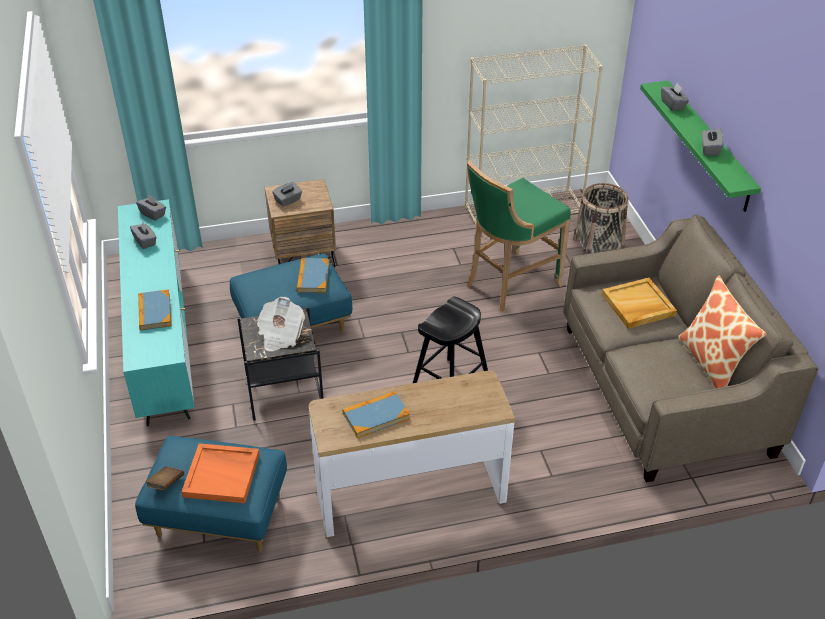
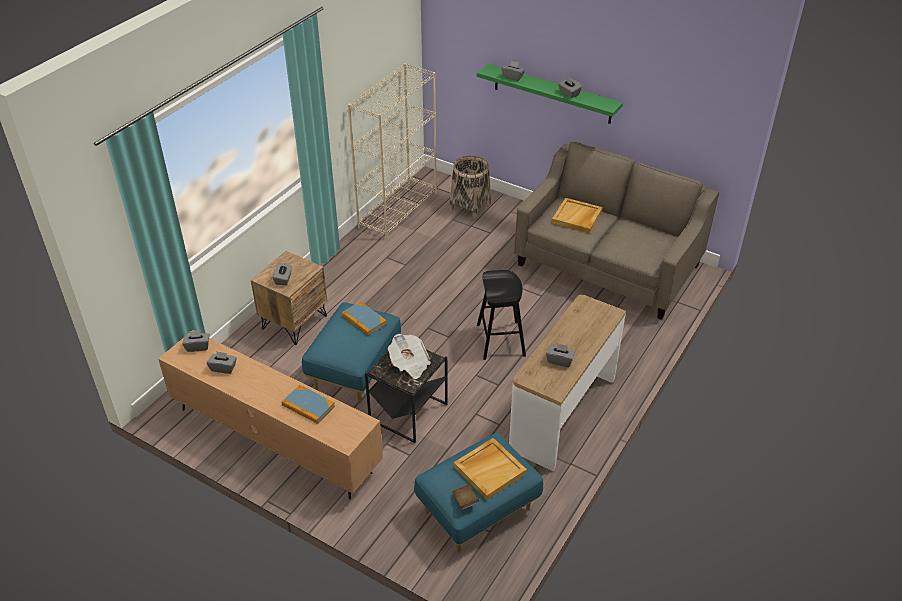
camera: 45 degrees left, 0 degrees up
(163, 339) = (275, 440): turquoise tv stand -> brown tv stand
(222, 475) = (489, 469): orange tray -> beige tray
(376, 416) = (559, 360): book -> grey tissue box
(509, 284) = (450, 259): green stool -> none
(712, 363) = (649, 226): pillow -> none

